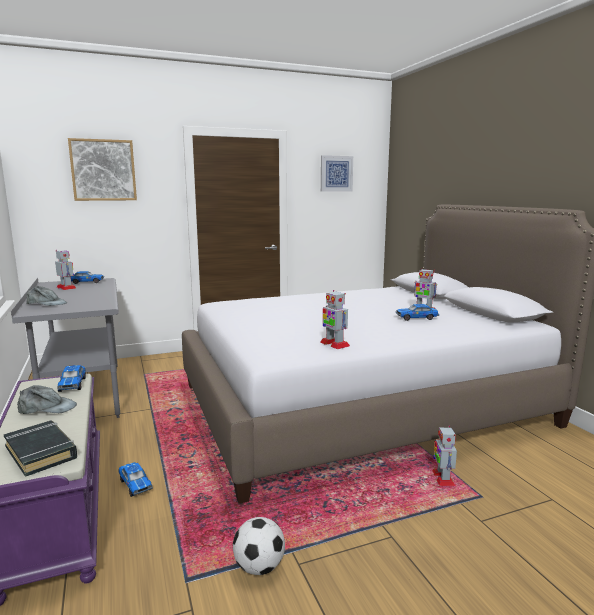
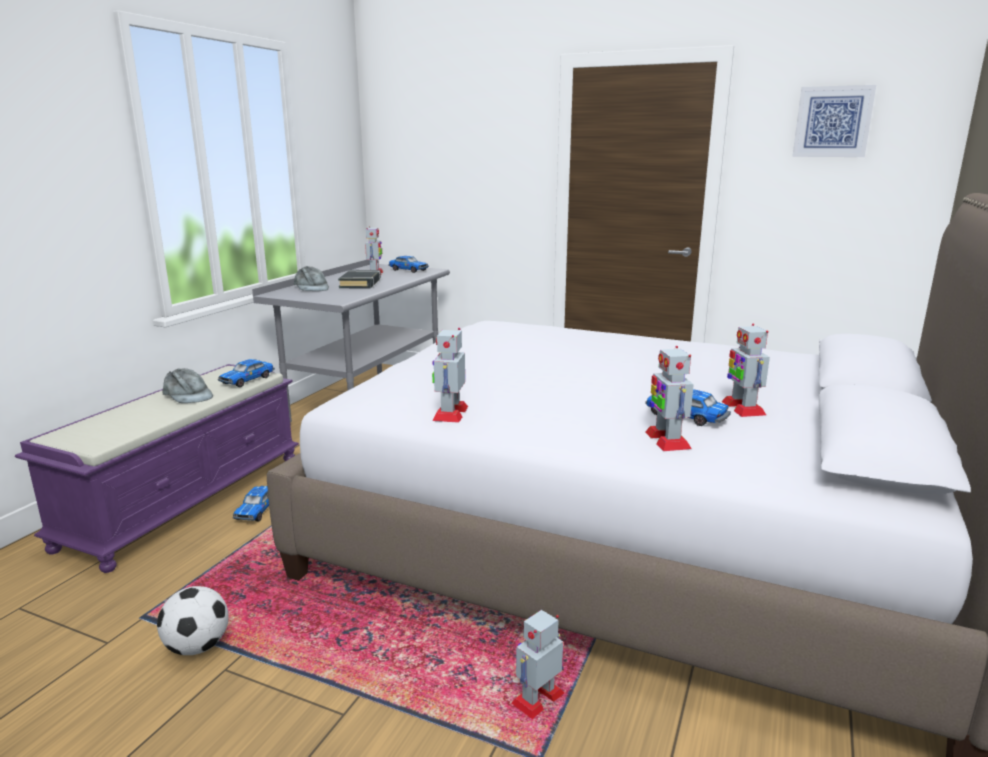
camera: 45 degrees right, 5 degrees up
(41, 452) = (105, 431): black book -> black book (361, 283)
(103, 170) = (457, 125): picture -> none
(435, 327) = (667, 440): none -> toy robot

